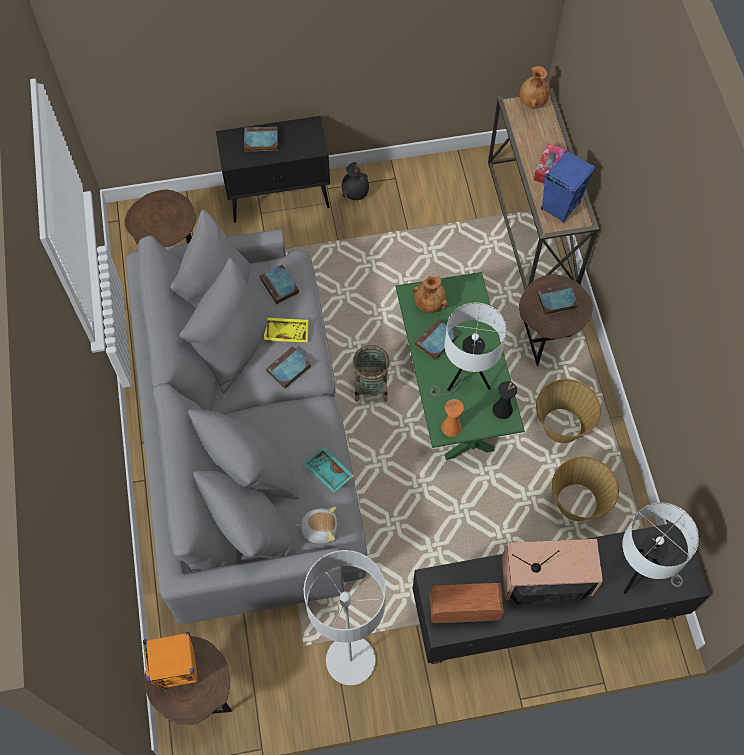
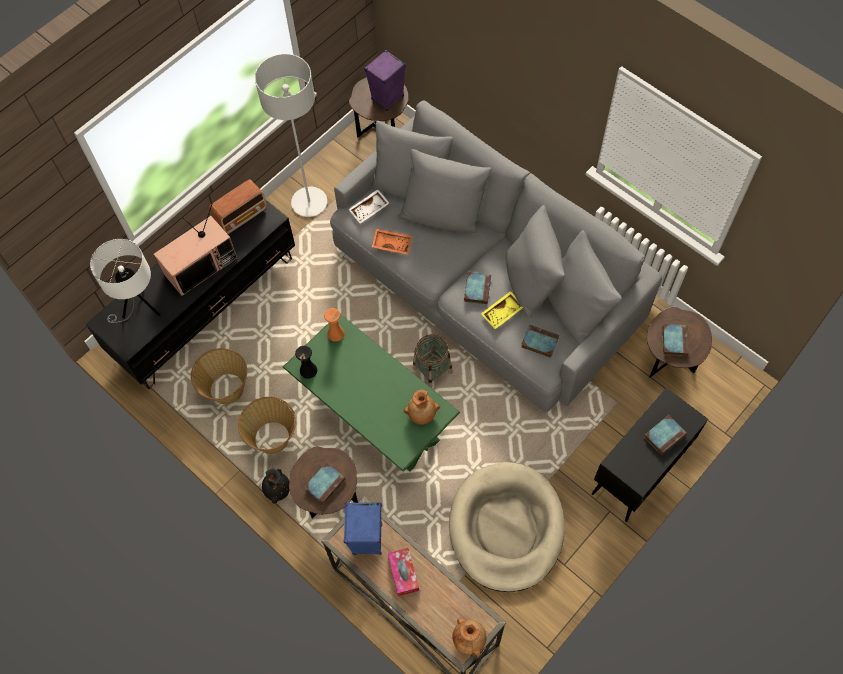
camera: 145 degrees right, 0 degrees up
(179, 670) = (387, 98): orange speaker -> purple speaker
(319, 528) = (369, 210): plush toy -> white tray
(328, 473) = (392, 243): turquoise tray -> orange tray
(355, 193) = (582, 524): black vase -> black vase (277, 490)
(416, 228) = (506, 528): none -> beige dog bed
(436, 342) = (393, 387): book -> book (674, 340)
(465, 380) = (351, 373): white table lamp -> none

